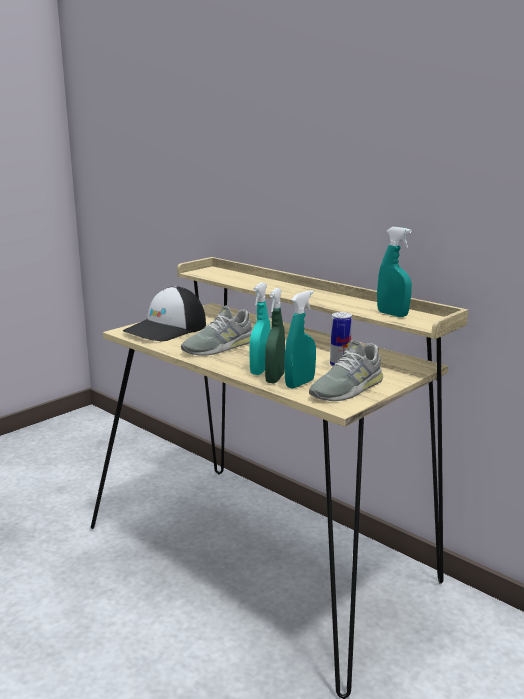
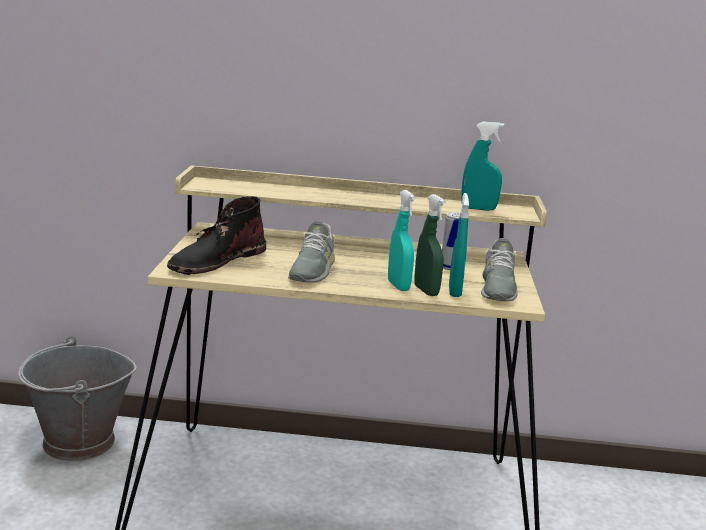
camera: 40 degrees left, 0 degrees up
(142, 459) = (78, 443): none -> grey bucket
(166, 329) = (216, 260): cap -> black boot

